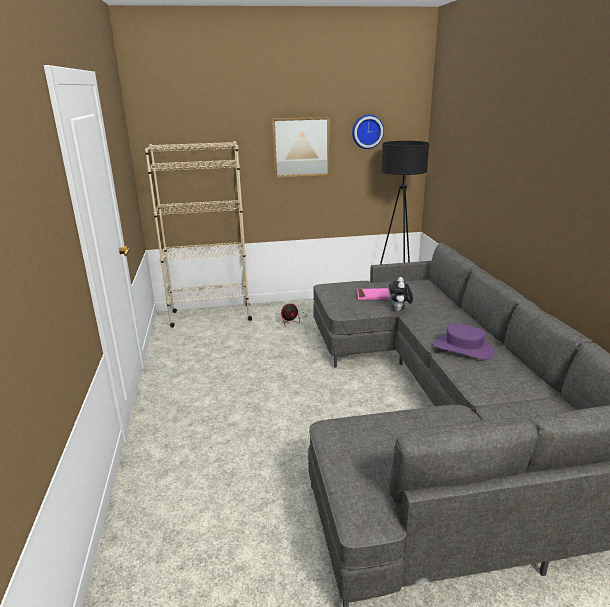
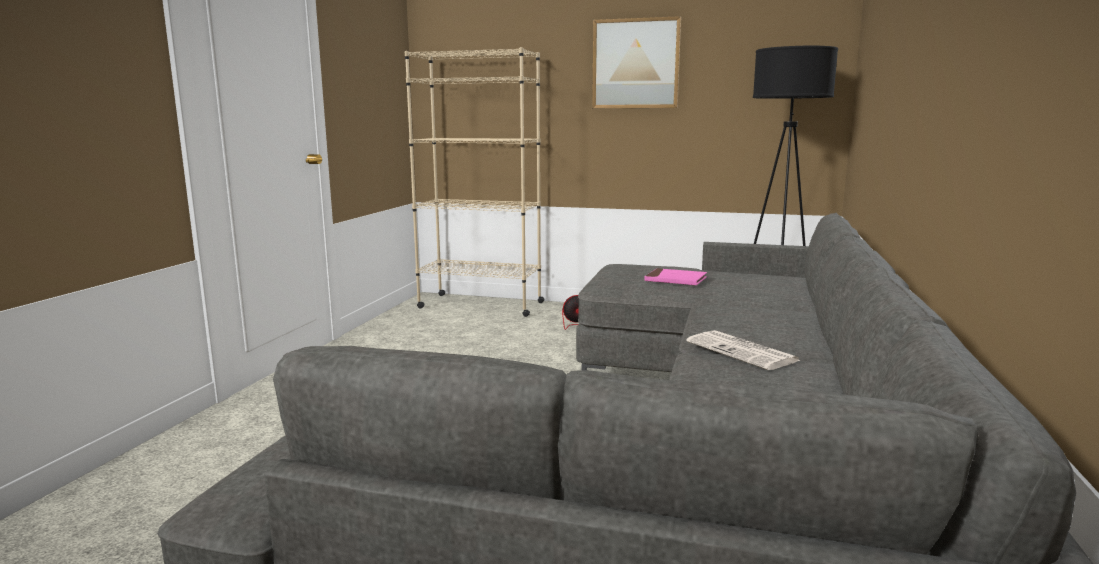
camera: 25 degrees right, 10 degrees down
(367, 131) = (744, 40): wall clock -> none
(399, 310) = (700, 300): plush toy -> none
(463, 348) = (743, 352): purple hat -> newspaper

